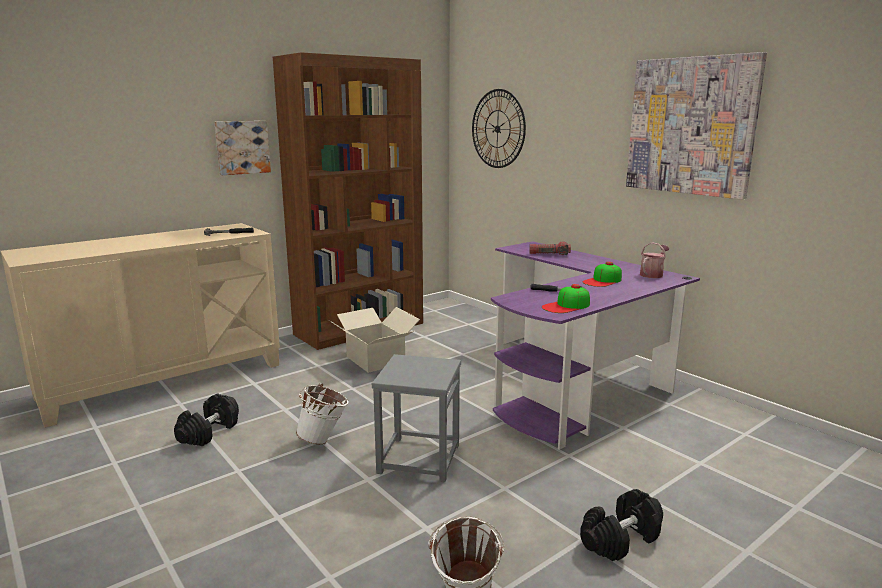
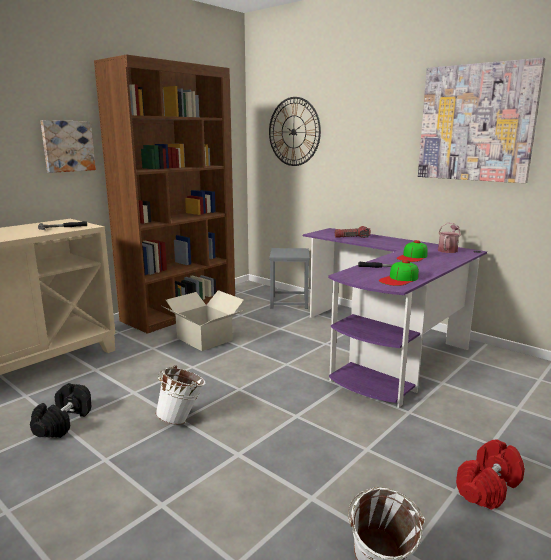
camera: 10 degrees left, 0 degrees up
(418, 458) = (278, 428): grey stool -> grey stool (288, 302)
(620, 540) = (488, 487): black dumbbell -> red dumbbell

